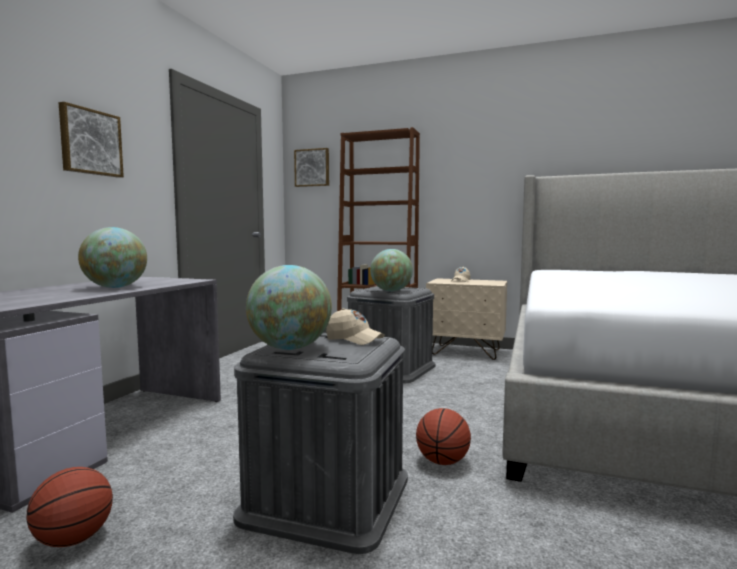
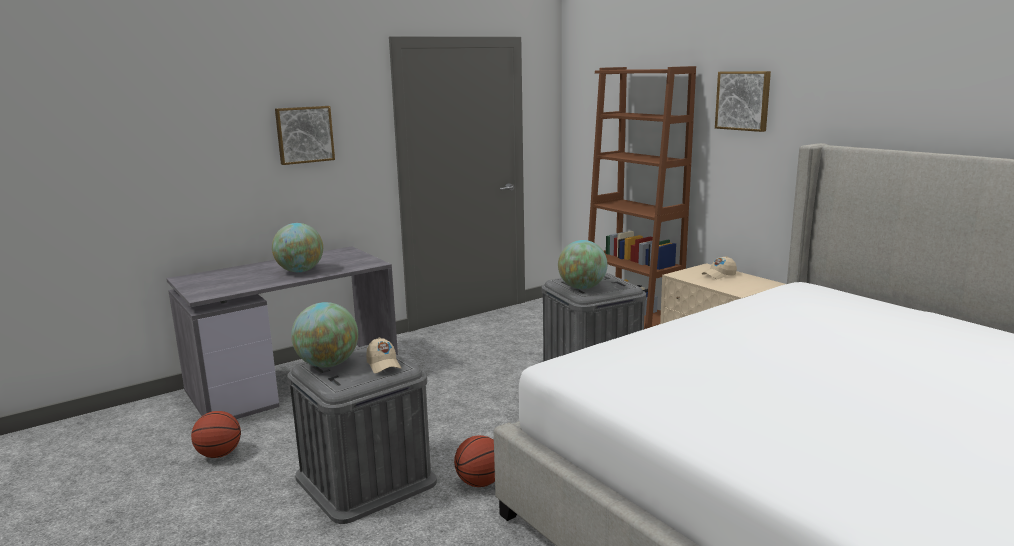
camera: 35 degrees right, 10 degrees up
(312, 168) = (587, 101): picture -> picture (743, 100)

